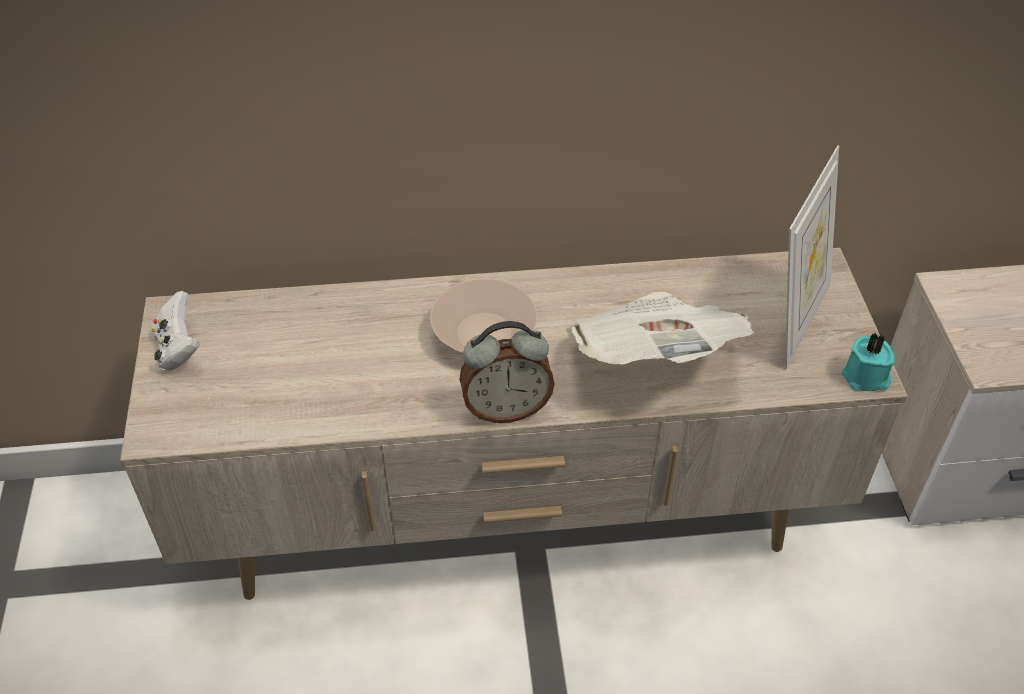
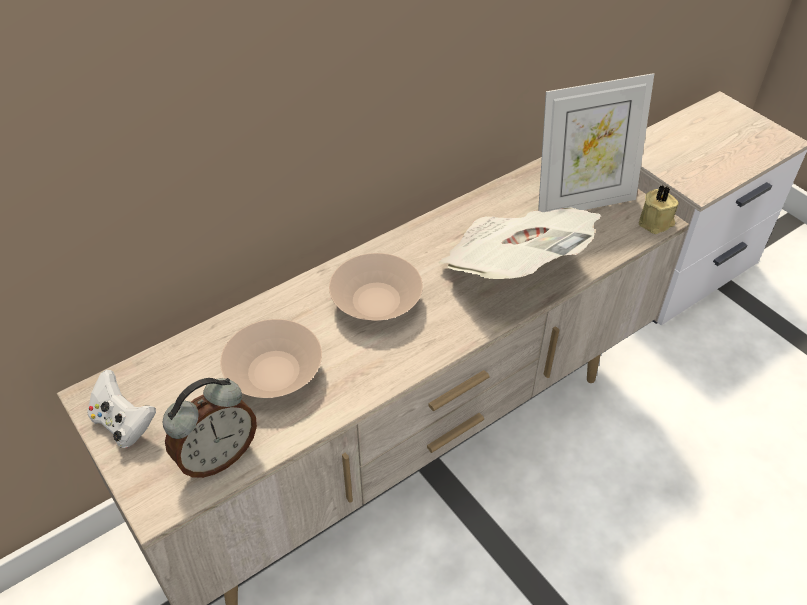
camera: 30 degrees left, 0 degrees up
(337, 360) = (274, 372): none -> beige bowl
(506, 409) = (436, 350): alarm clock -> alarm clock (217, 456)
(795, 320) = (582, 202): picture frame -> picture frame turned 75 degrees clockwise
(866, 378) = (656, 223): turquoise candle -> beige candle

